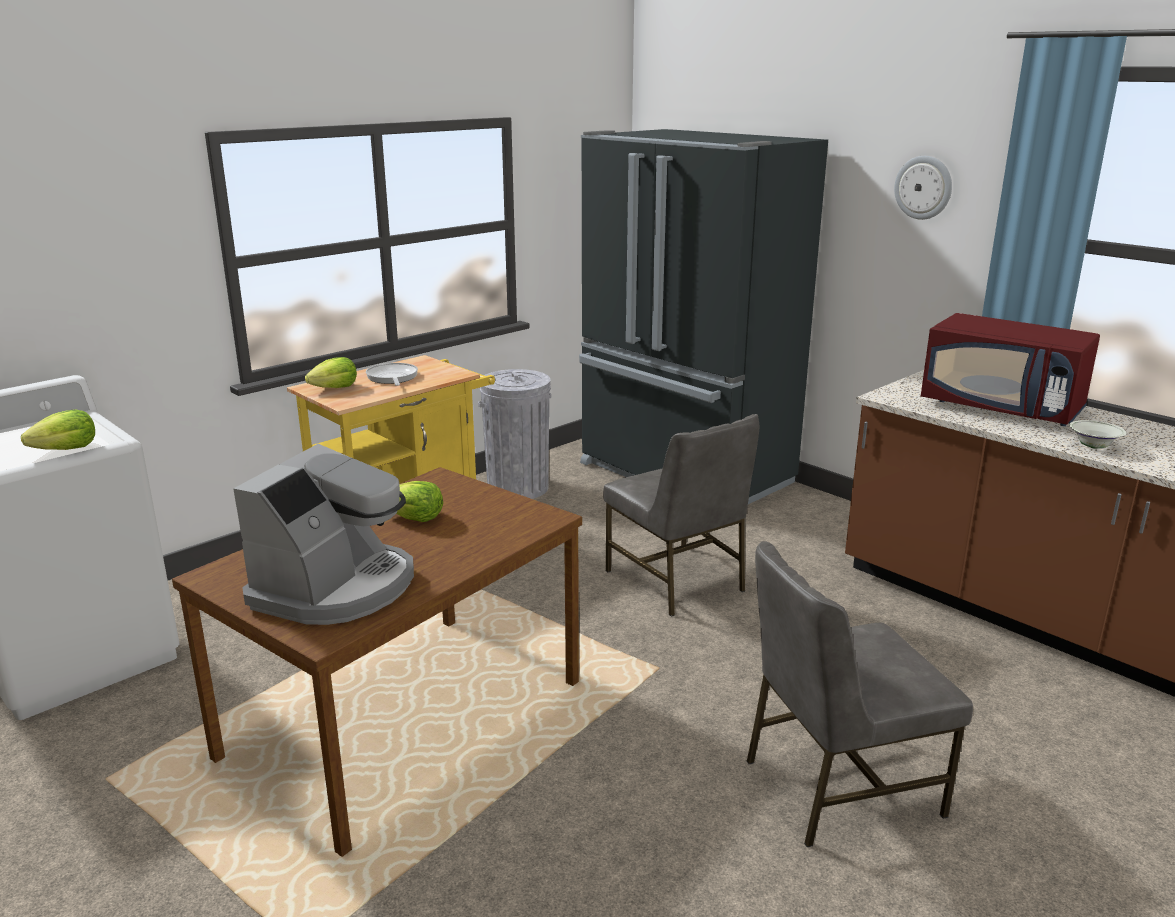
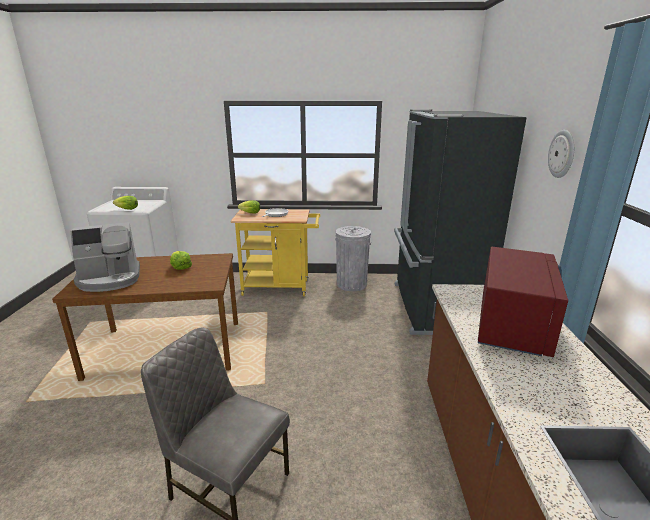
camera: 45 degrees right, 0 degrees up
(677, 581) = (340, 352): grey chair -> none
(1002, 408) = (511, 325): red microwave -> red microwave turned 150 degrees counterclockwise
(1093, 447) = (509, 377): white bowl -> none

